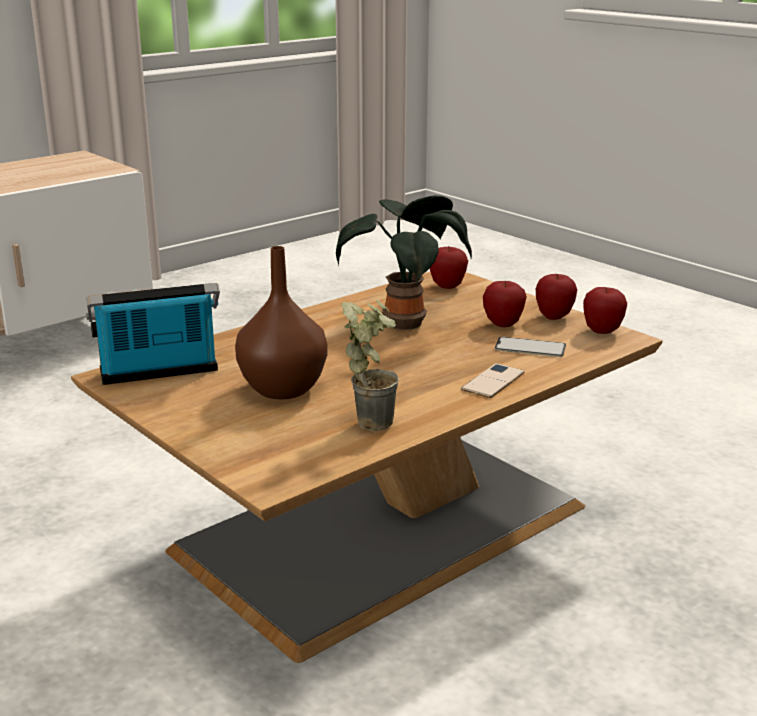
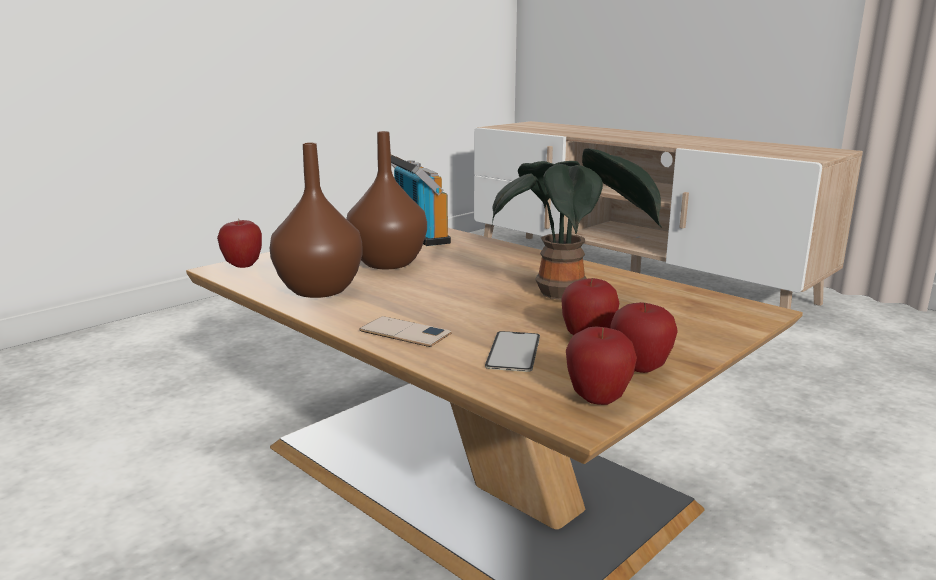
camera: 85 degrees right, 5 degrees down
(371, 419) = (321, 290): potted plant -> brown vase
(447, 287) = (709, 311): apple -> apple (243, 265)

